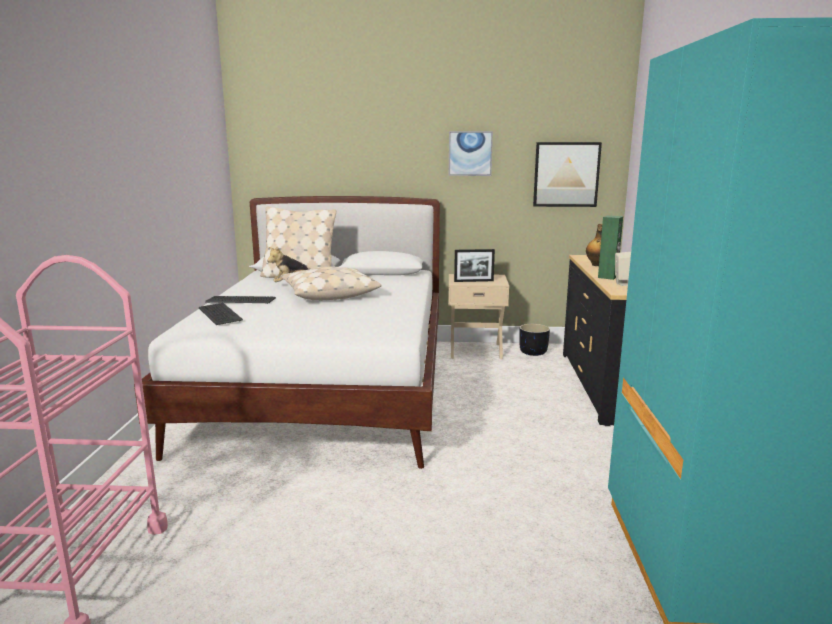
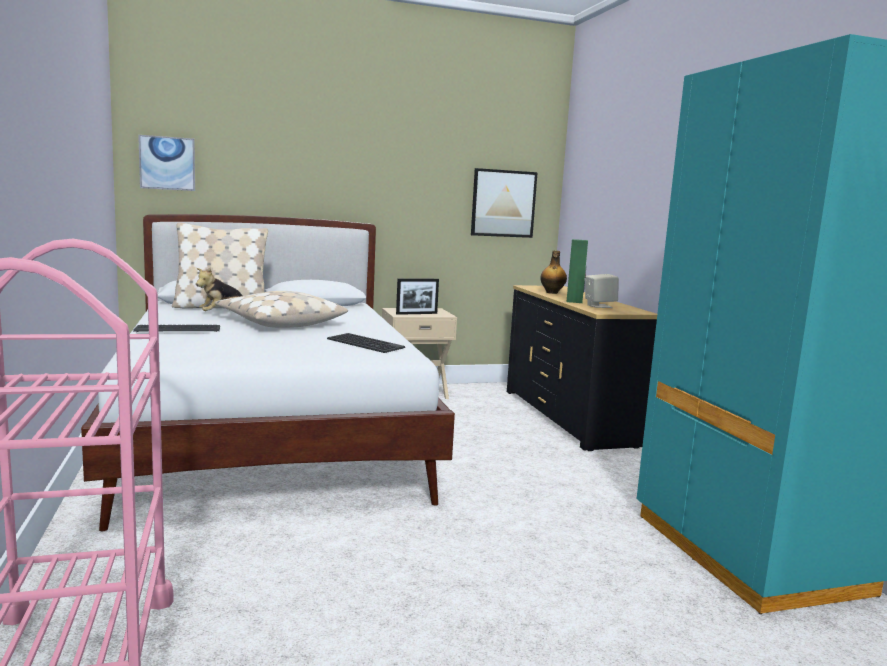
camera: 20 degrees left, 5 degrees down
(219, 314) = (169, 342): keyboard -> keyboard (364, 344)
(470, 153) = (407, 176): picture -> picture (167, 163)
(533, 352) = (475, 391): black planter -> none

